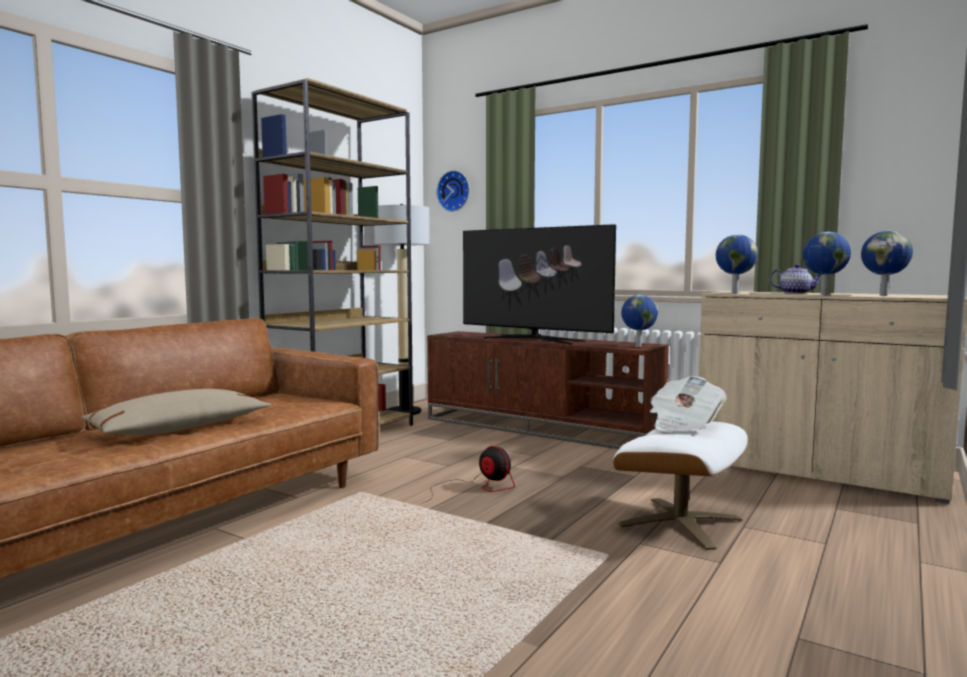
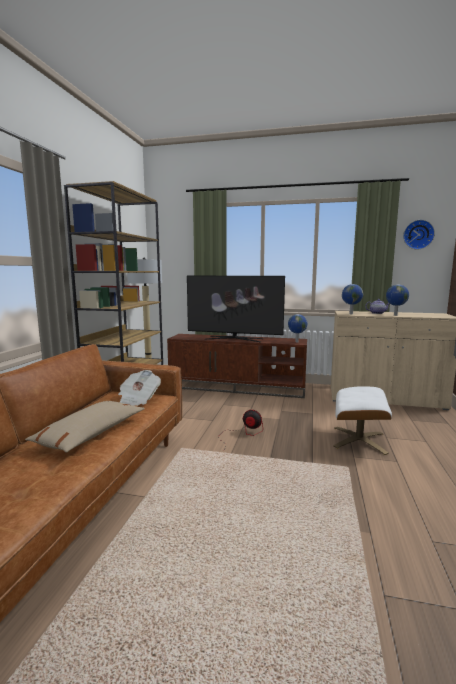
camera: 20 degrees left, 5 degrees up
(454, 191) = (169, 248): wall clock -> wall clock (418, 234)
(683, 424) = (356, 390): newspaper -> newspaper (138, 400)
(884, 295) = (421, 315): globe -> none

